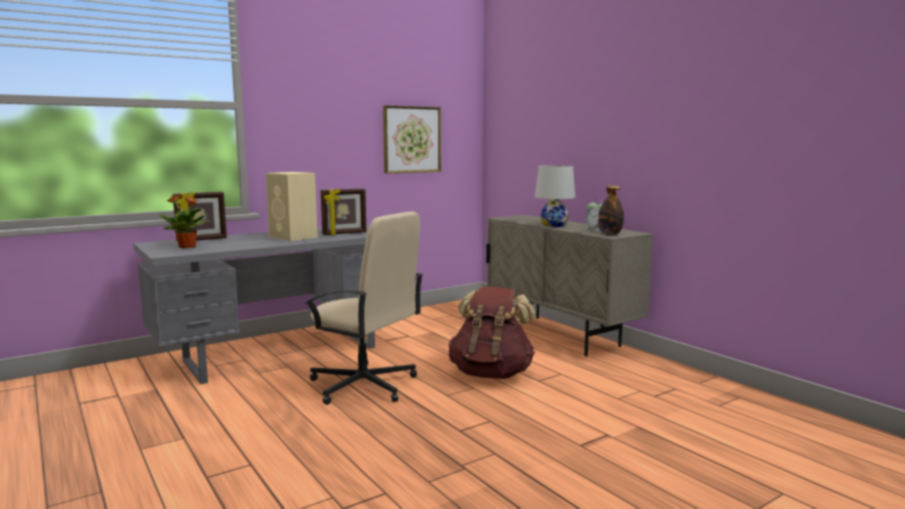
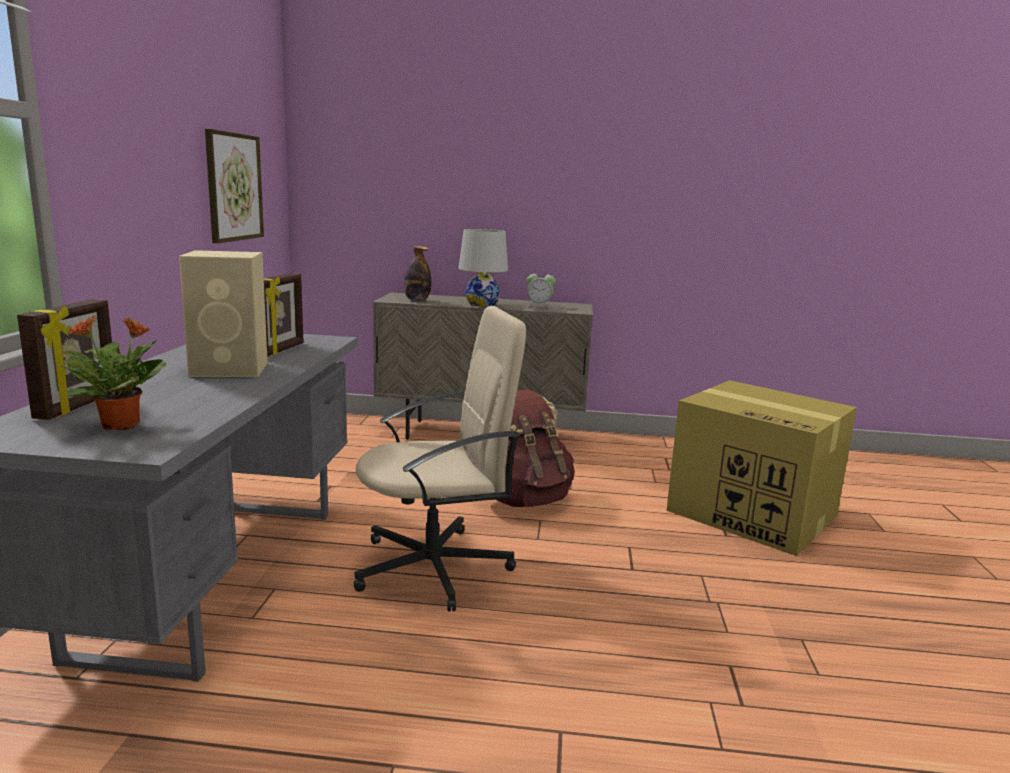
camera: 50 degrees left, 5 degrees up
(610, 234) = (570, 309): bottle -> bottle (417, 300)
(648, 445) = (754, 513): none -> cardboard box

